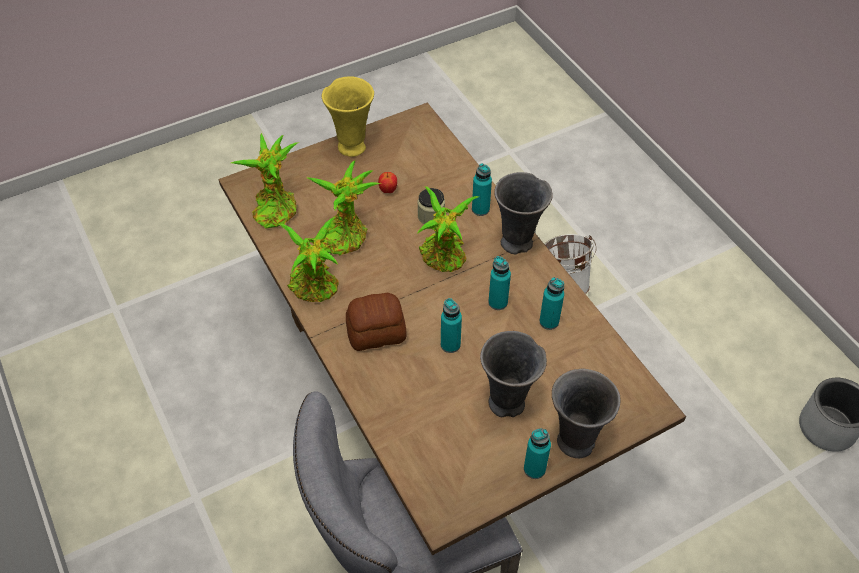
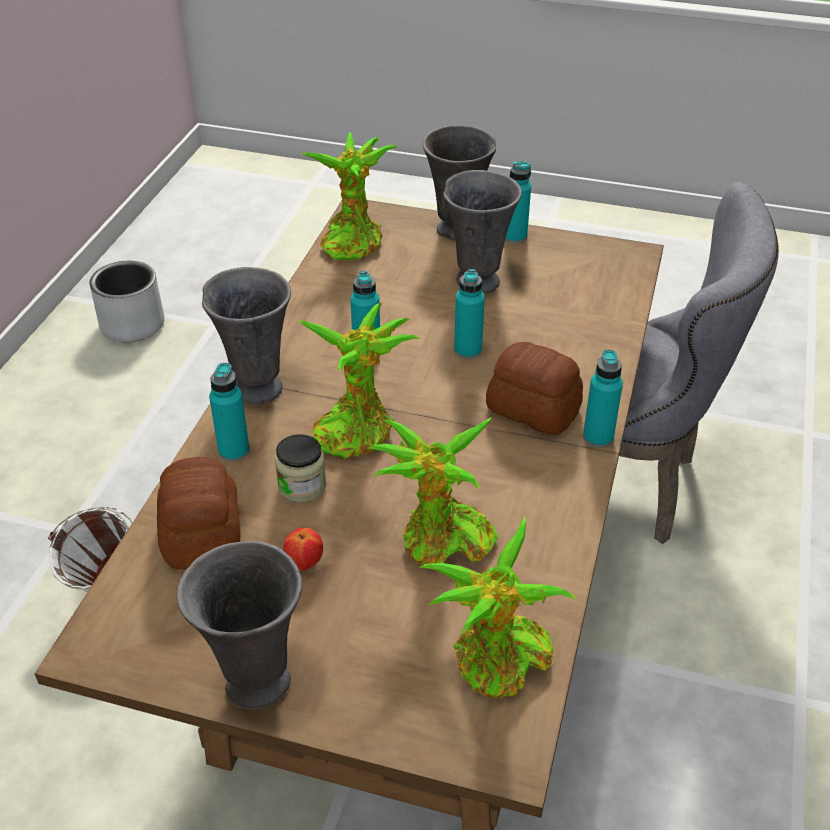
camera: 135 degrees left, 10 degrees down
(316, 287) = (554, 502): potted plant -> potted plant (352, 240)
(352, 146) = (255, 684): yellow vase -> grey vase
(441, 173) = (203, 533): none -> bread
(549, 321) = (344, 308): turquoise bottle -> turquoise bottle (598, 437)

